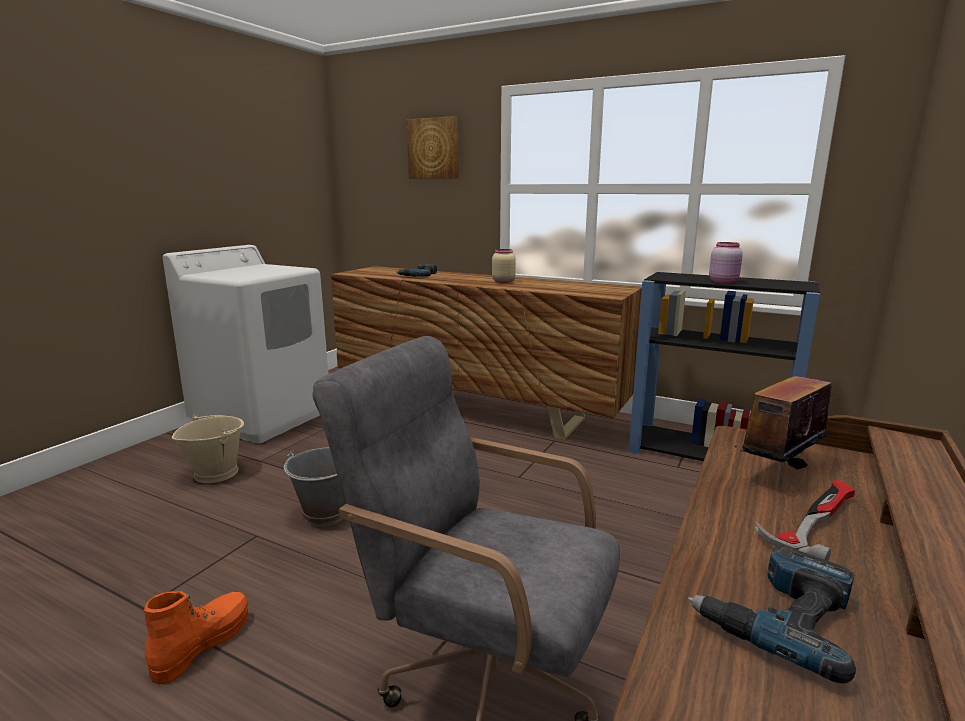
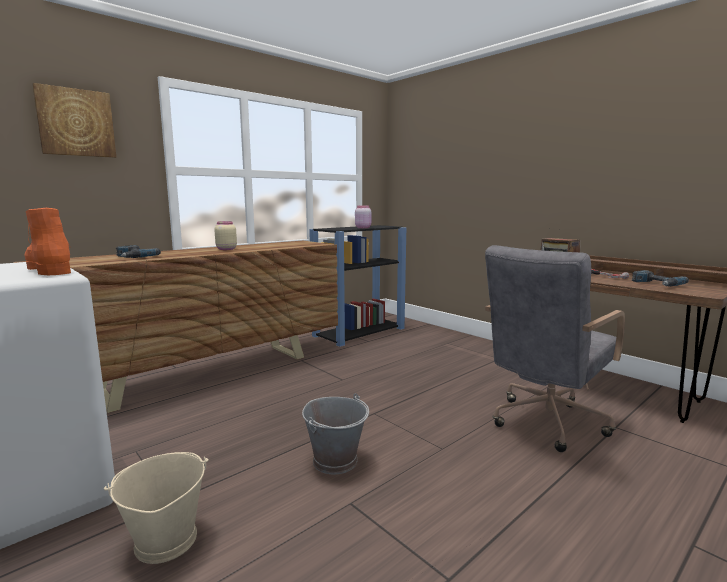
camera: 70 degrees left, 5 degrees down
(202, 644) = (506, 531): orange boot -> orange boot (49, 270)

